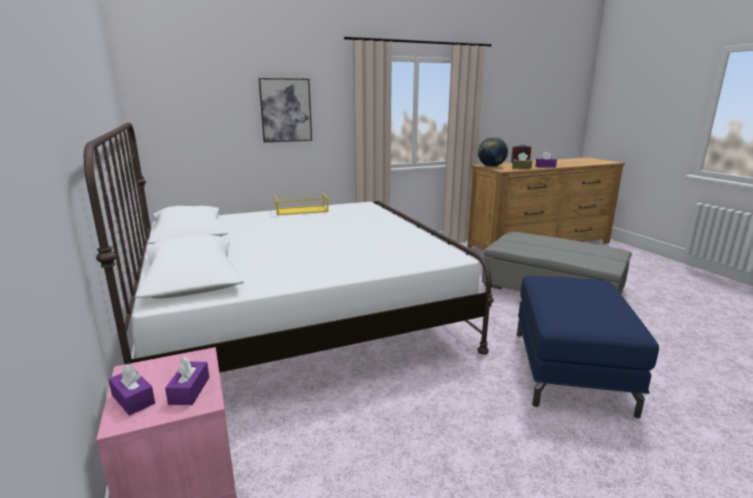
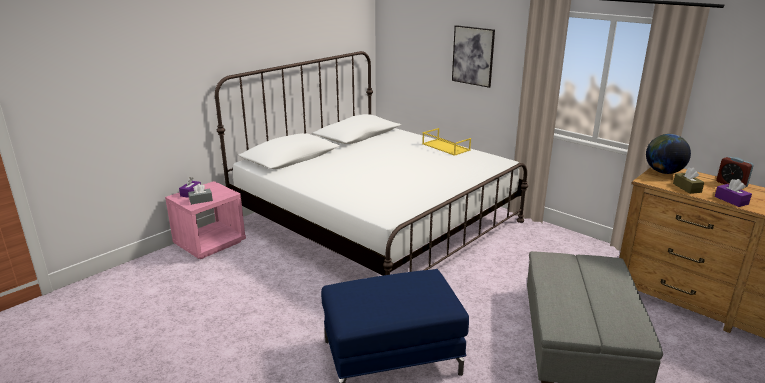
camera: 65 degrees right, 5 degrees up
(189, 390) = (201, 200): purple tissue box -> grey tissue box

